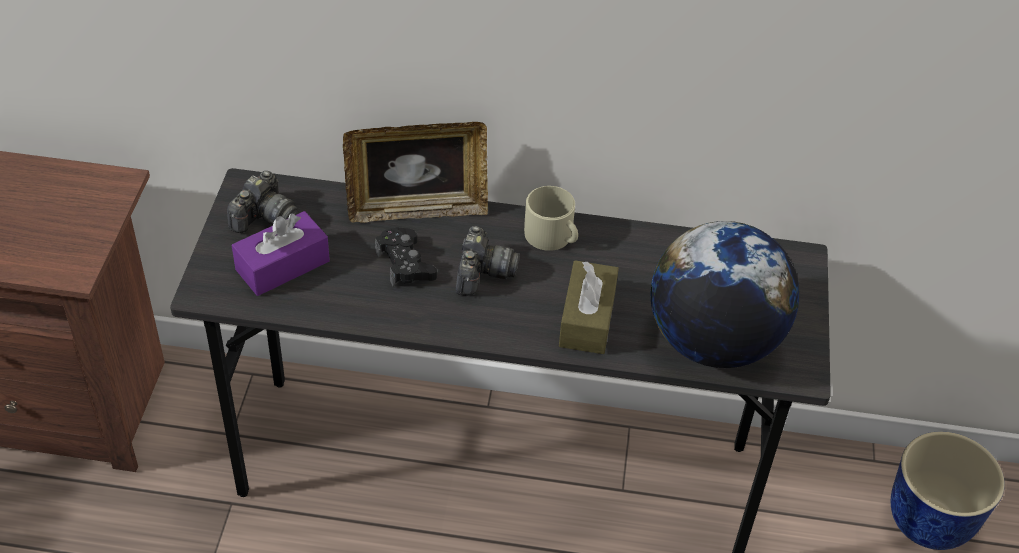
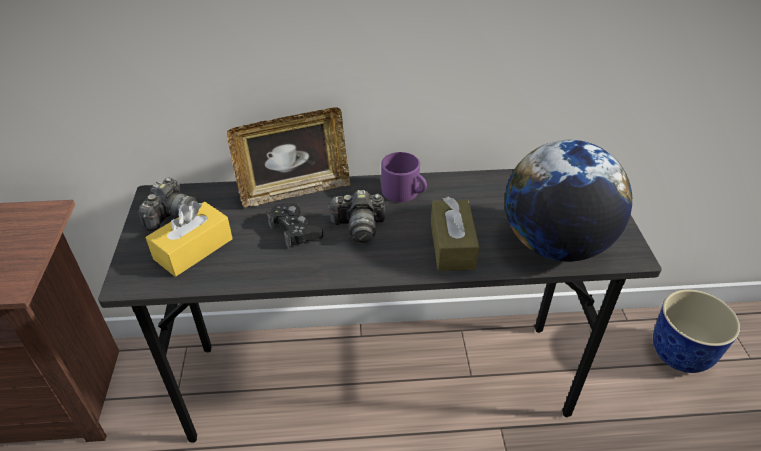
camera: 10 degrees left, 5 degrees down
(282, 265) = (193, 249): purple tissue box -> yellow tissue box
(482, 273) = (359, 227): camera -> camera turned 90 degrees clockwise
(552, 237) = (404, 192): beige mug -> purple mug

